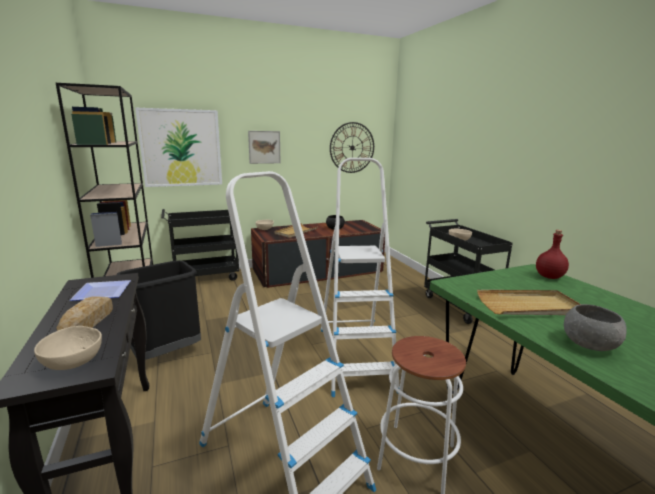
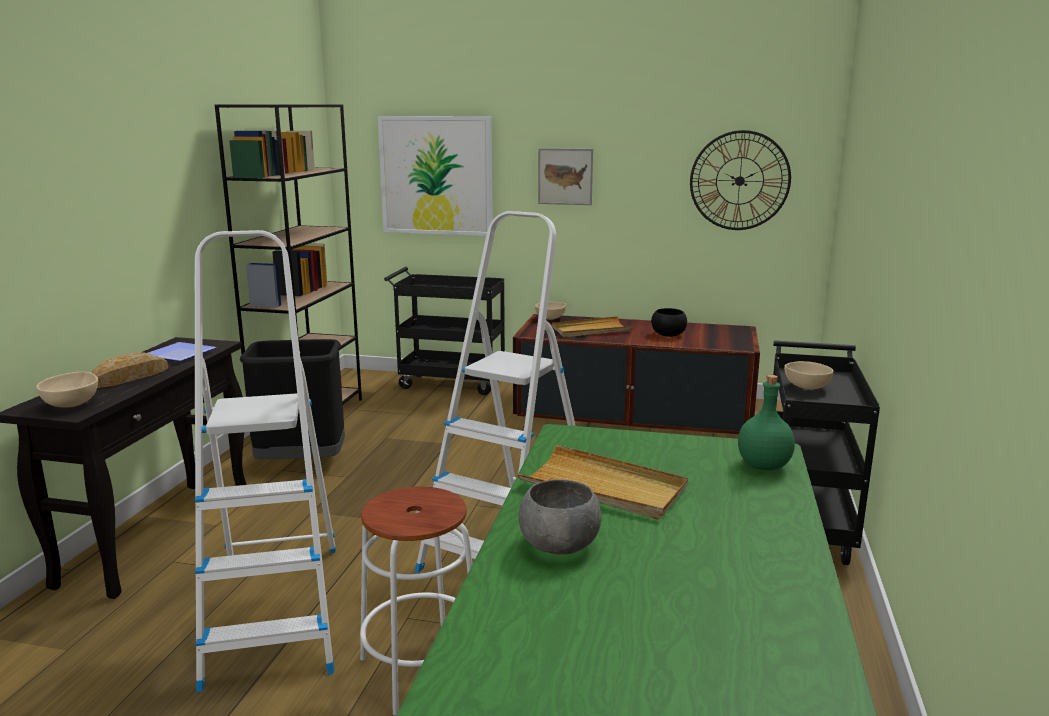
camera: 35 degrees right, 0 degrees up
(549, 276) = (763, 465): red bottle -> green bottle

